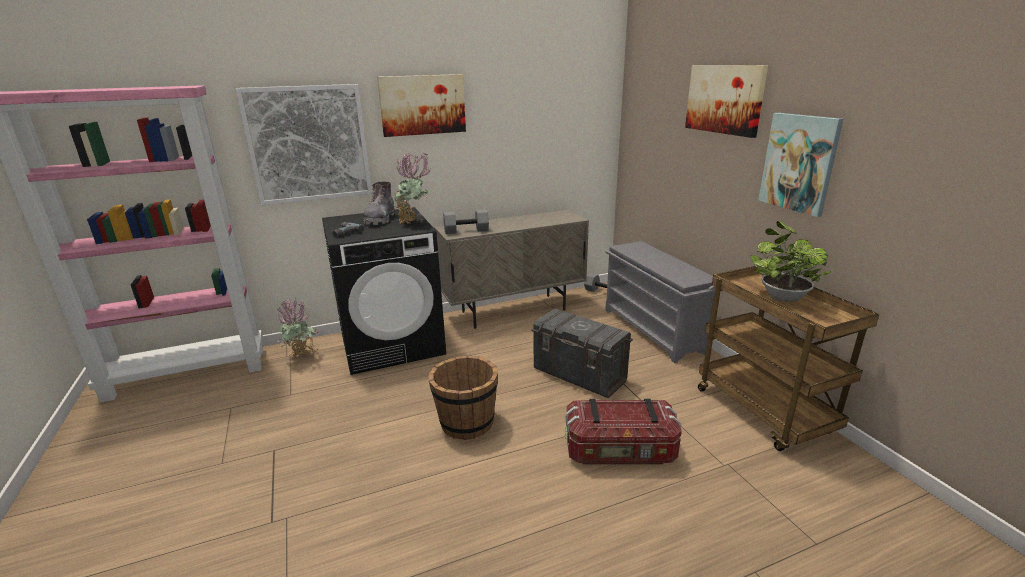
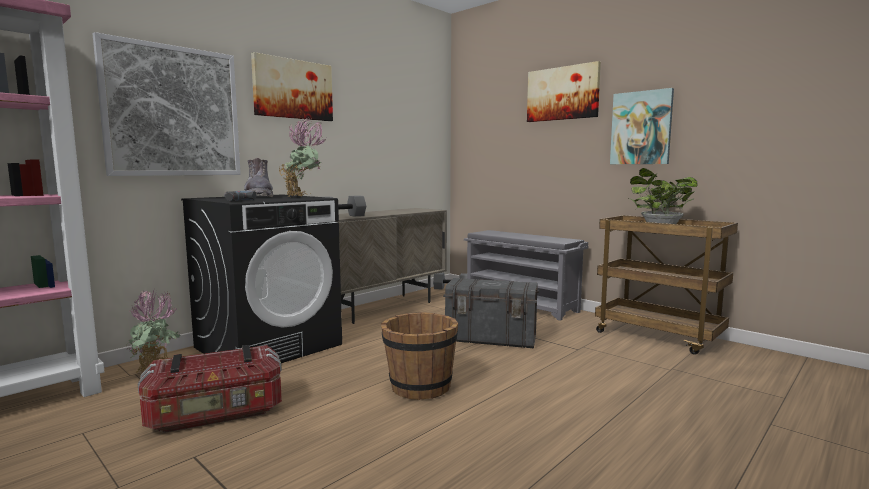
camera: 25 degrees left, 15 degrees down
(620, 452) = (584, 378): storage box -> storage box (216, 413)

